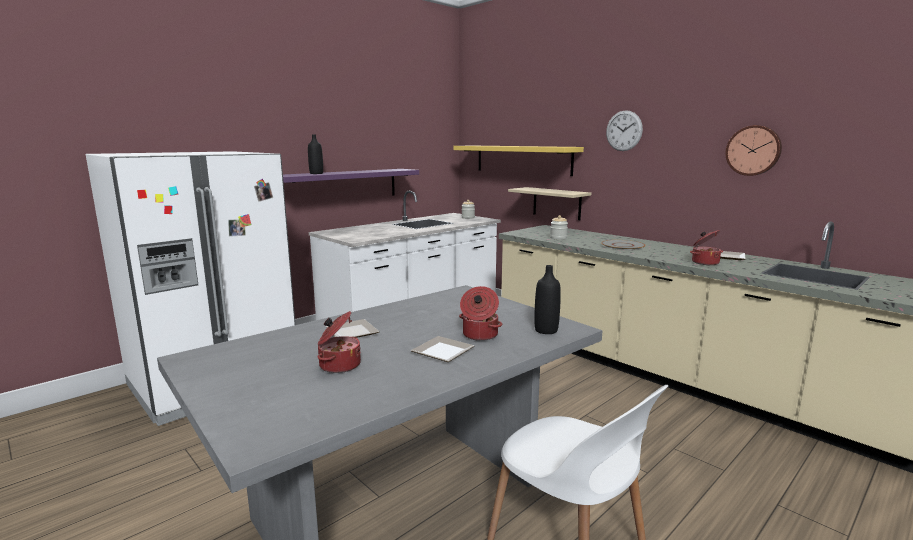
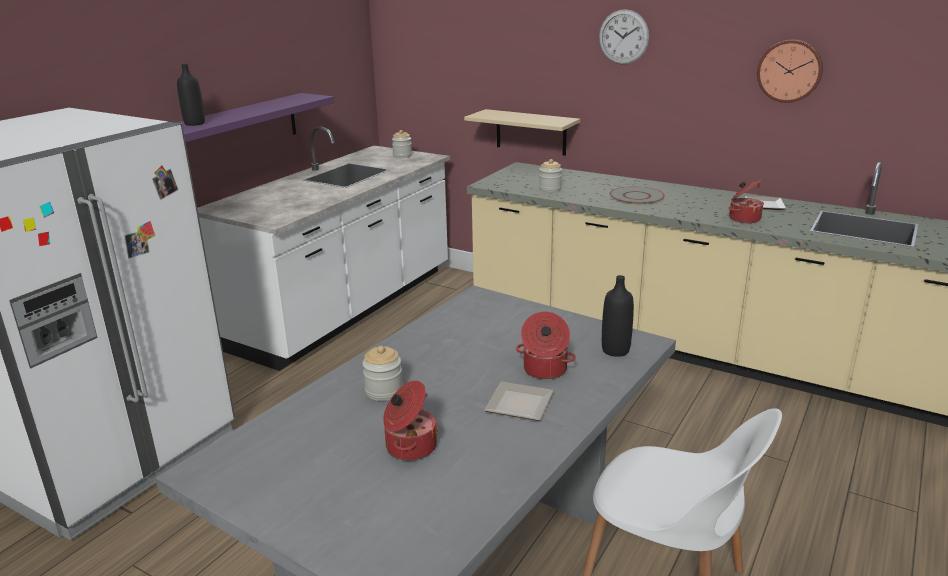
camera: 15 degrees left, 10 degrees up
(350, 332) = (384, 391): plate -> jar
(522, 159) = (476, 70): yellow shelf -> none

